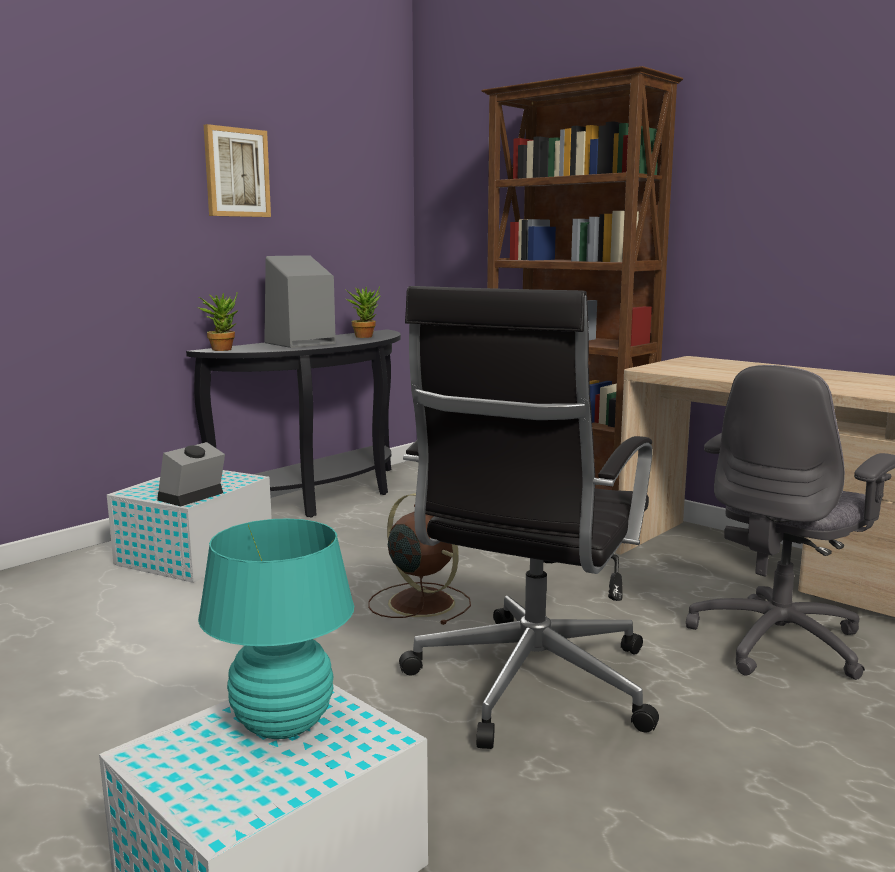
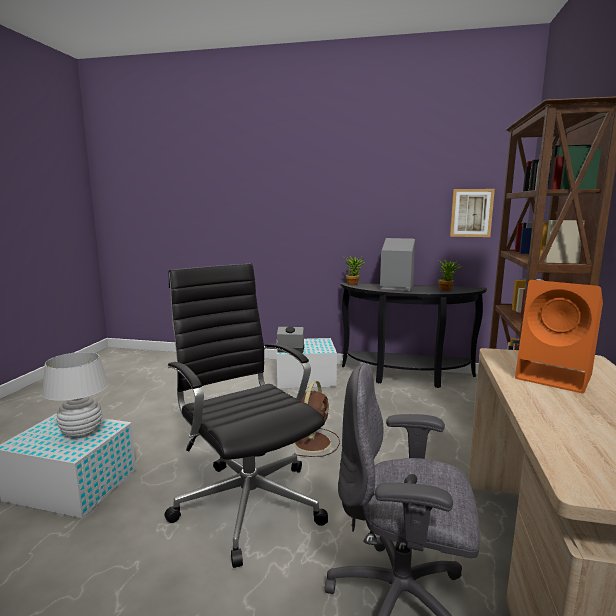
camera: 60 degrees right, 0 degrees up
(236, 172) = (382, 193): picture -> picture (471, 213)
(283, 724) = (81, 432): turquoise table lamp -> white table lamp
(528, 685) = (247, 501): black office chair -> black office chair turned 60 degrees clockwise
(733, 371) = (556, 377): none -> orange speaker

